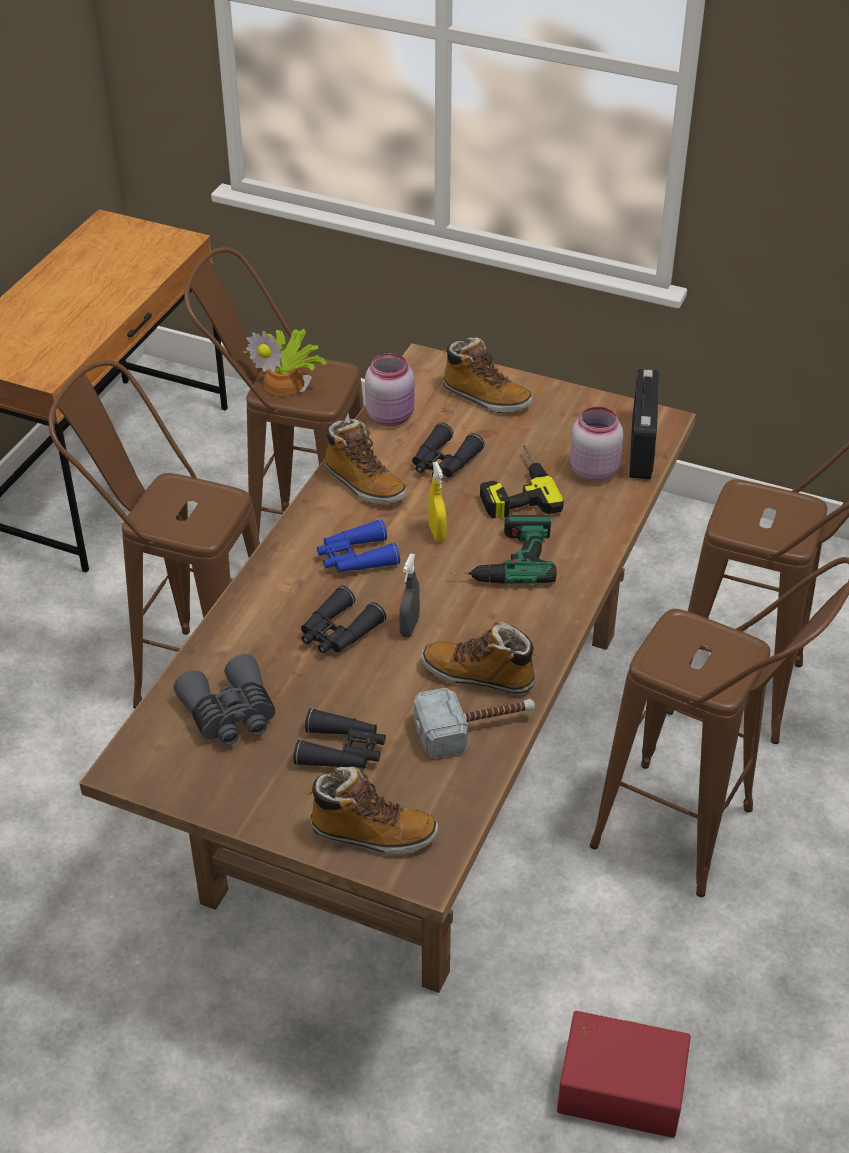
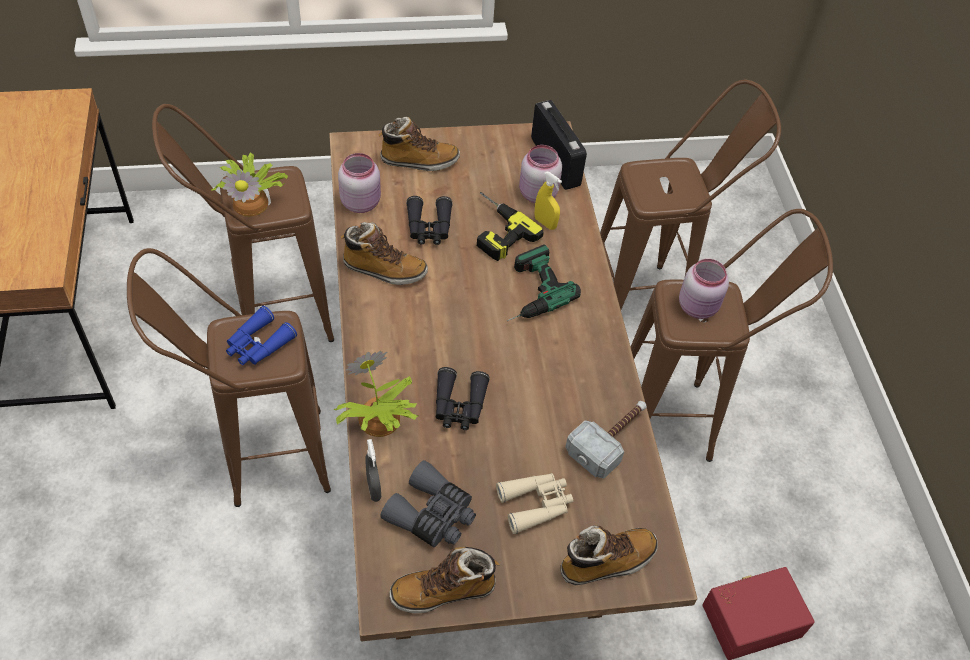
camera: 35 degrees left, 10 degrees up
(246, 613) = (378, 421): none -> potted plant
(342, 750) = (535, 504): black binoculars -> beige binoculars
(356, 558) = (425, 336): blue binoculars -> blue binoculars (258, 345)
(409, 627) = (506, 377): grey spray bottle -> grey spray bottle (374, 489)
(437, 533) = (468, 290): yellow spray bottle -> yellow spray bottle (545, 223)
(479, 676) = (583, 395): boot -> boot (443, 591)
(699, 651) = (698, 307): none -> pink jar

